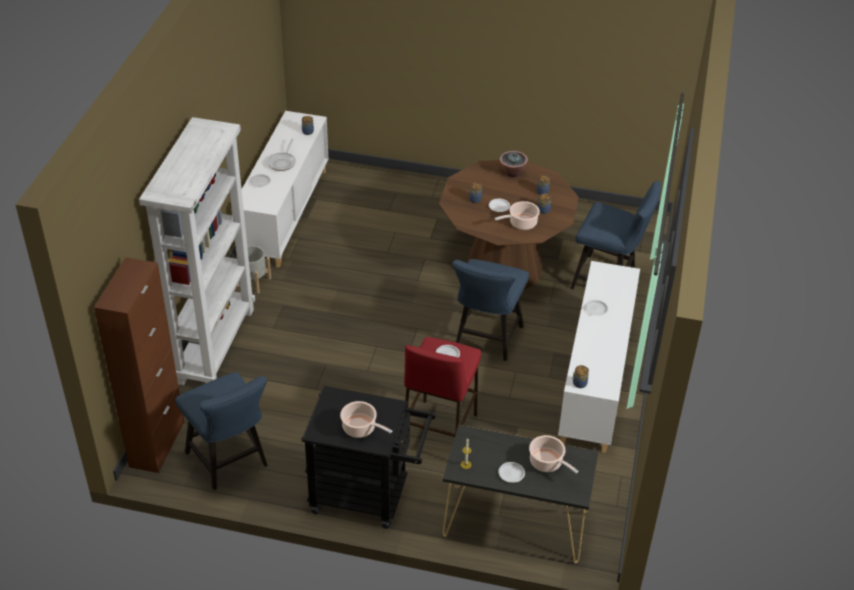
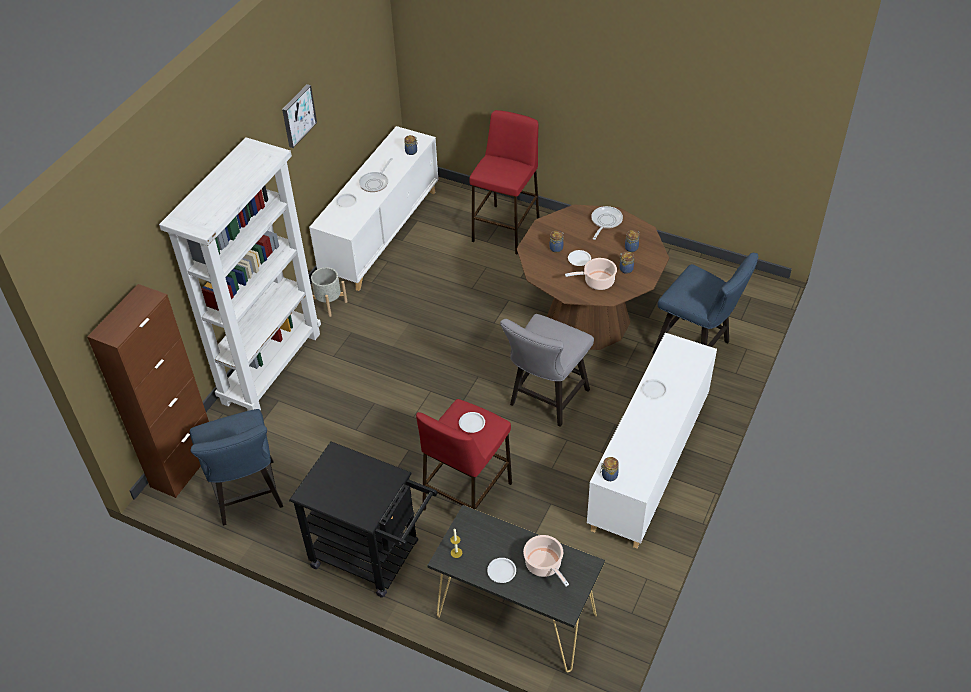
camera: 15 degrees right, 5 degrees up
(222, 98) = (298, 115): none -> picture
(361, 428) = (352, 496): cooking pot -> none
(403, 197) = (506, 229): none -> red stool
(486, 340) = (545, 400): blue chair -> grey chair
(512, 173) = (605, 222): potted plant -> frying pan

